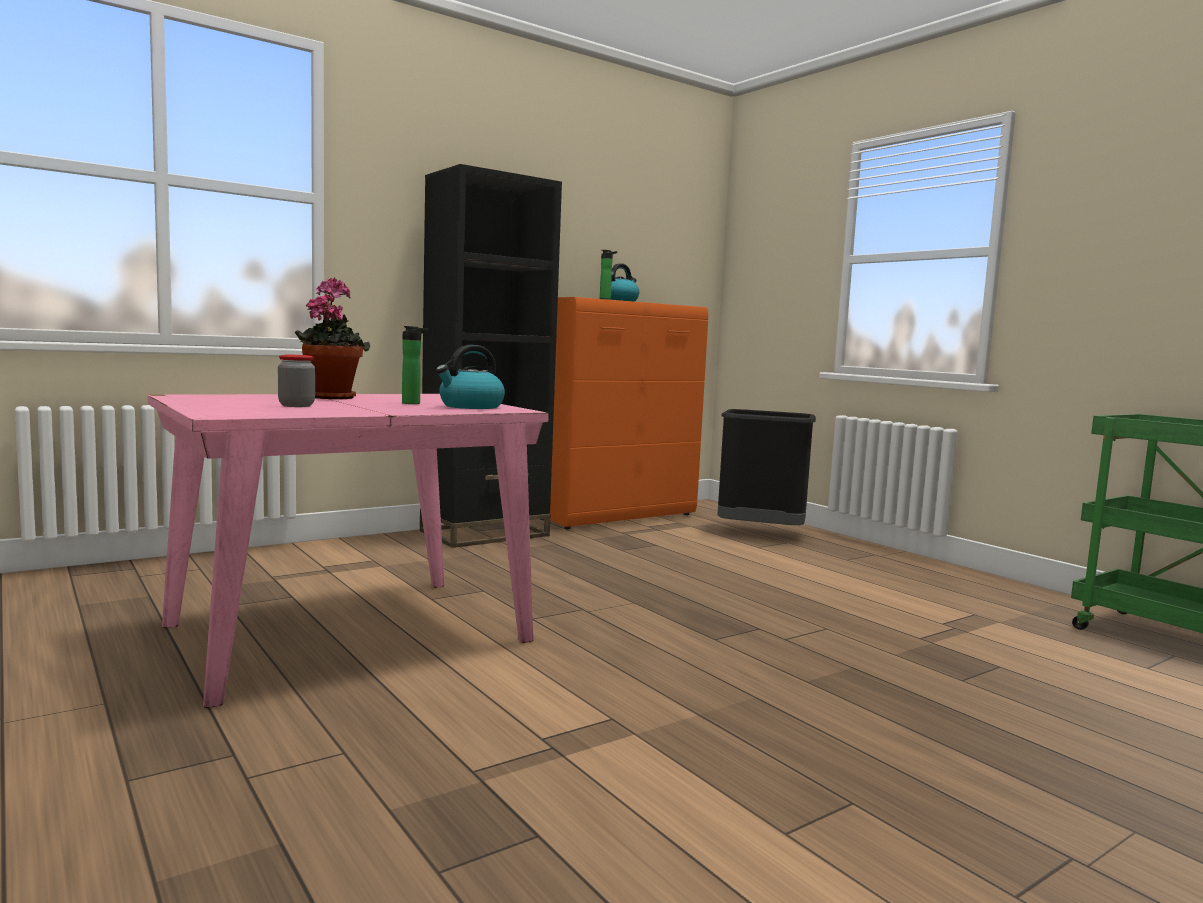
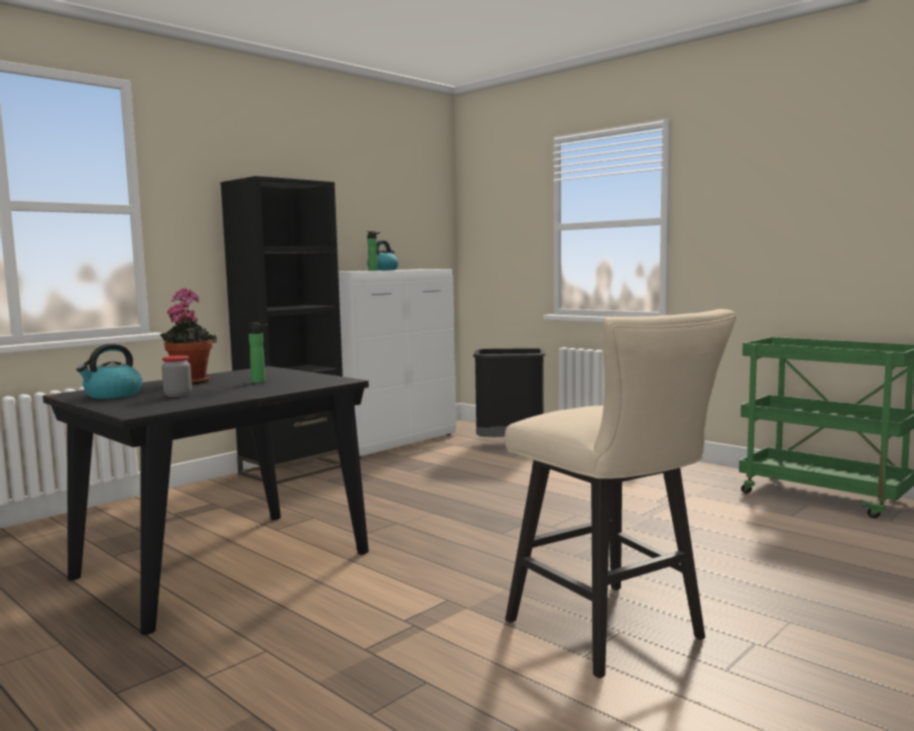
camera: 10 degrees left, 0 degrees up
(345, 634) = (221, 566): pink dining table -> black dining table
(470, 406) = (306, 380): kettle -> kettle (113, 395)
(618, 516) = (395, 443): orange cabinet -> white cabinet
(842, 806) = (614, 634): none -> beige stool

